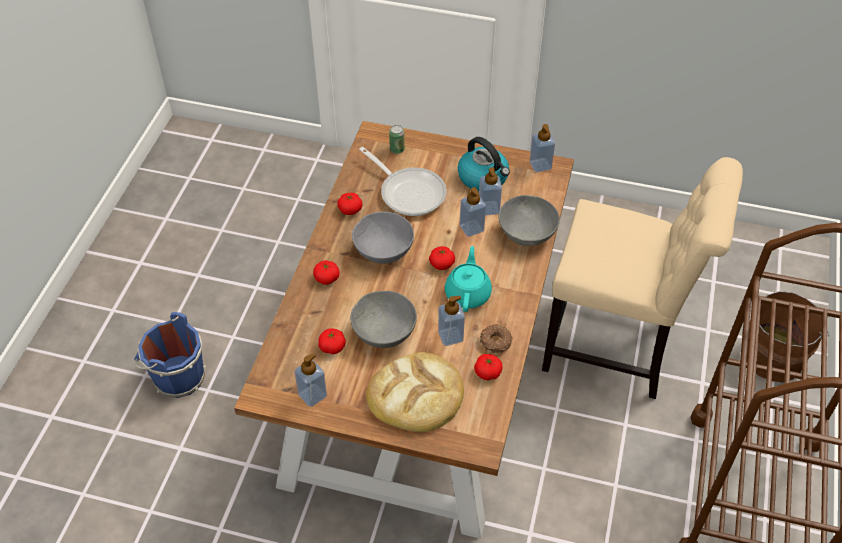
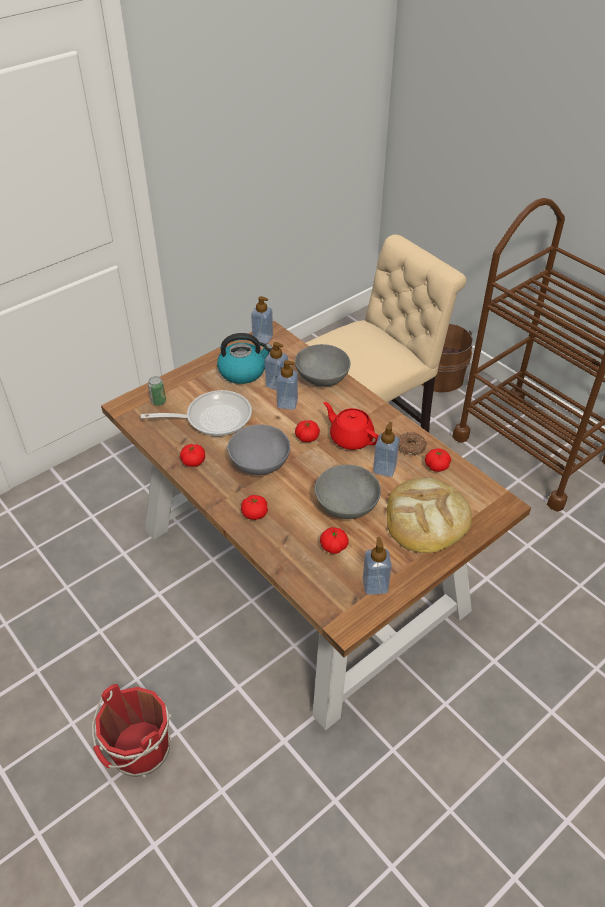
camera: 55 degrees left, 5 degrees down
(177, 377) = (138, 751): blue bucket -> red bucket
(468, 293) = (350, 438): turquoise teapot -> red teapot

